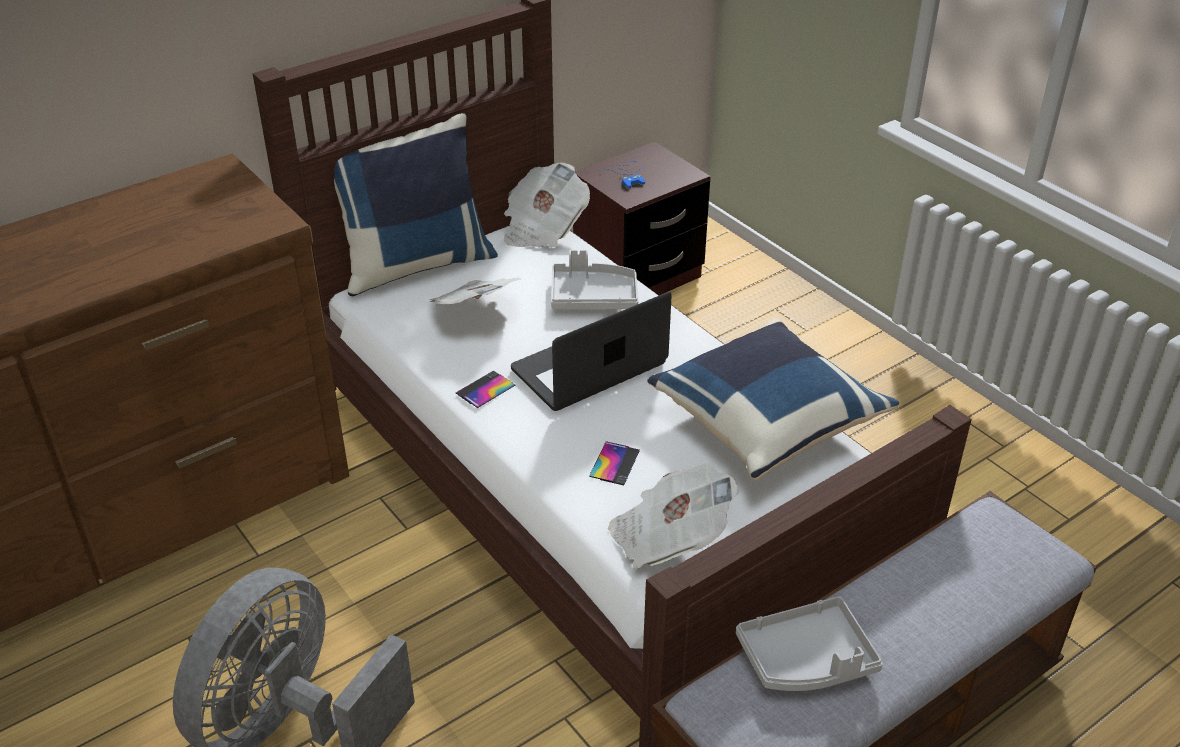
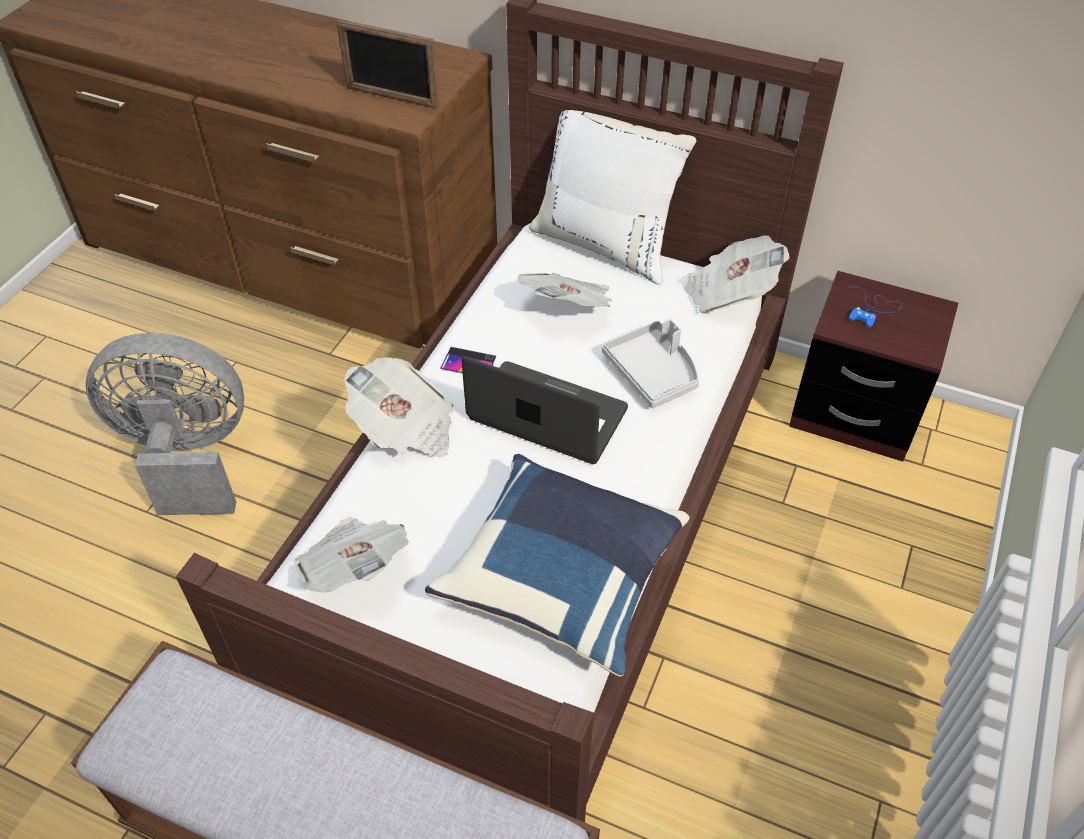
camera: 60 degrees right, 10 degrees up
(229, 221) = (392, 97): none -> picture frame
(416, 264) = (606, 244): blue pillow -> white pillow
(531, 454) = (405, 428): none -> newspaper
(614, 463) = (428, 489): phone -> none
(807, 659) = (247, 734): grey tray -> none

